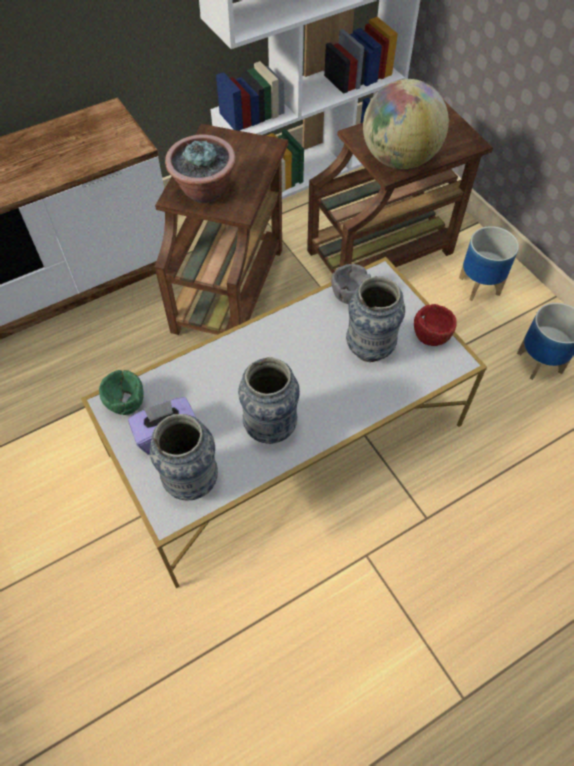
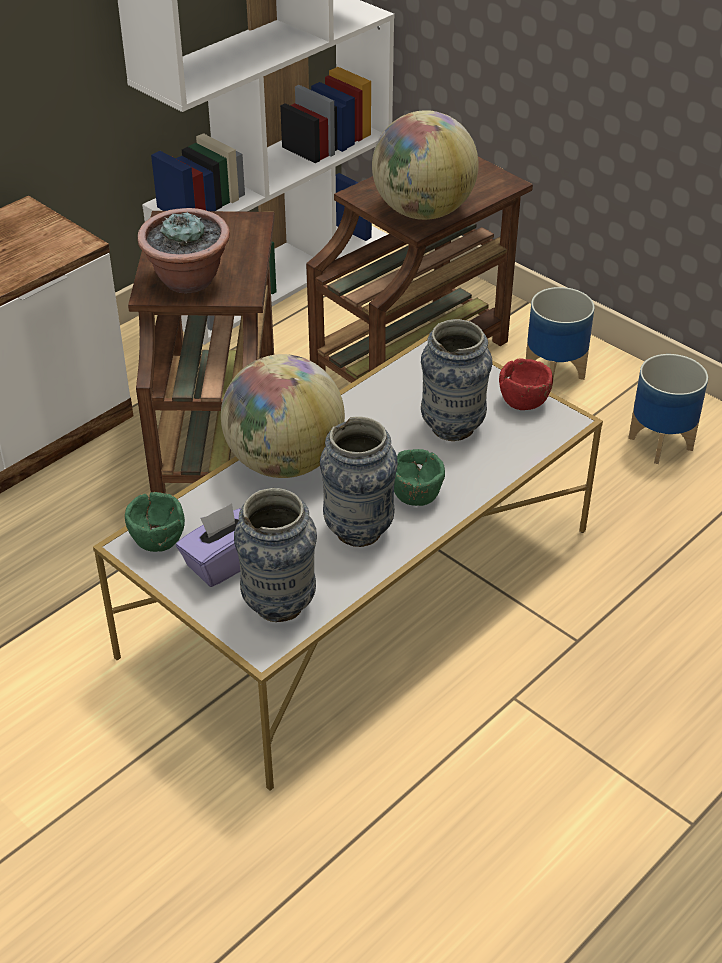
camera: 15 degrees left, 15 degrees down
(237, 354) = (284, 462): none -> globe
(323, 405) = (416, 495): none -> green bowl
(349, 295) = (405, 377): grey bowl -> none

